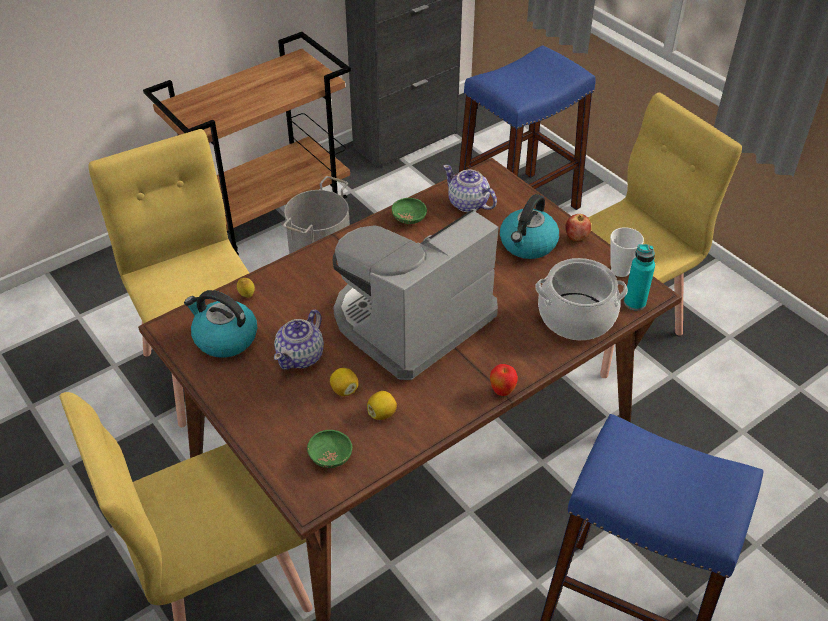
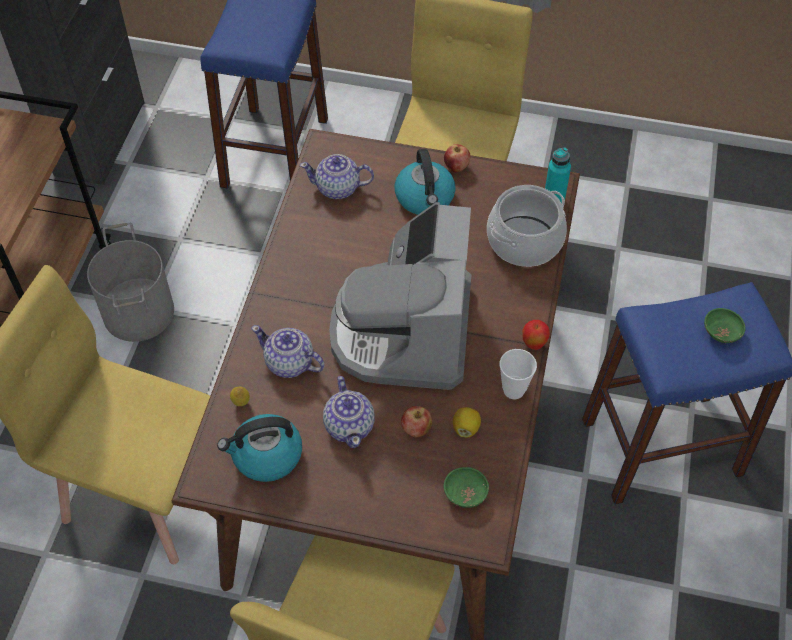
camera: 40 degrees left, 10 degrees up
(307, 292) = (290, 363): none -> teapot
(344, 390) = (416, 430): lemon -> apple
(409, 218) = (303, 234): green bowl -> green bowl (721, 332)
(620, 270) = (517, 177): cup -> cup (513, 390)

